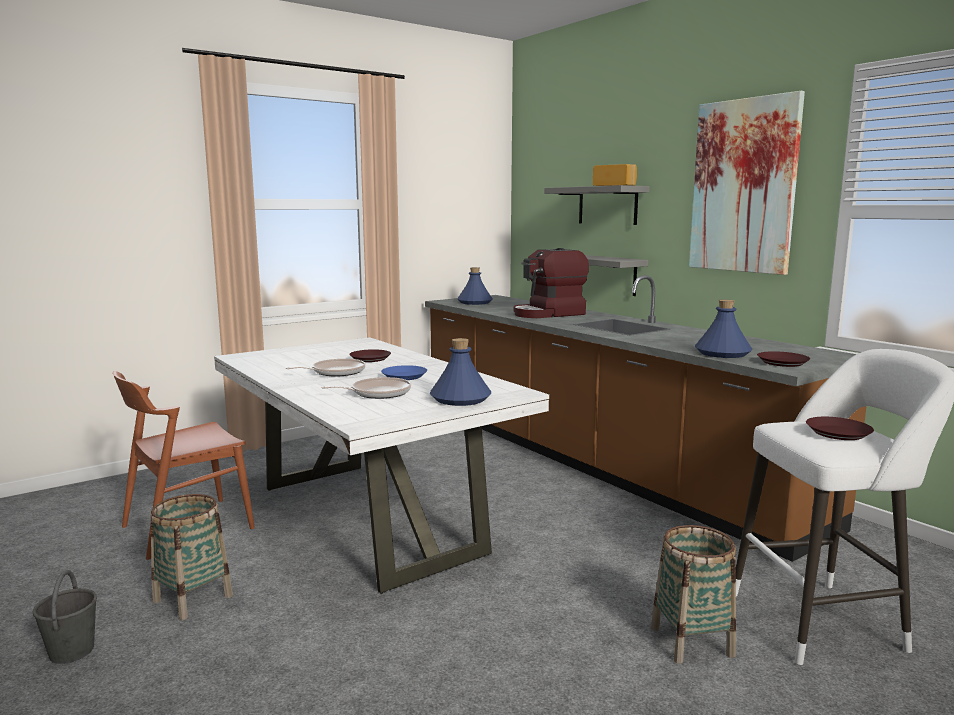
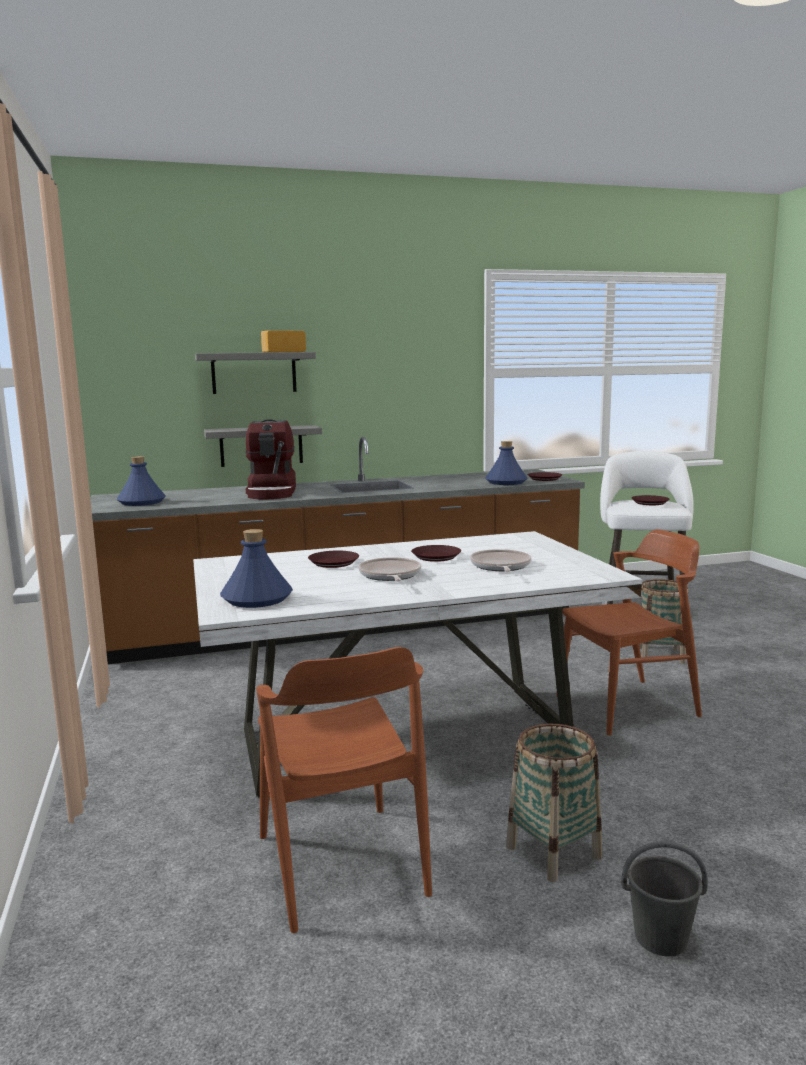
camera: 70 degrees left, 0 degrees up
(404, 376) = (435, 557): blue plate -> brown plate
(460, 399) = (537, 548): blue bottle -> blue bottle (256, 599)
(494, 620) = (627, 706): none -> brown chair
(743, 186) = (408, 354): picture -> none

